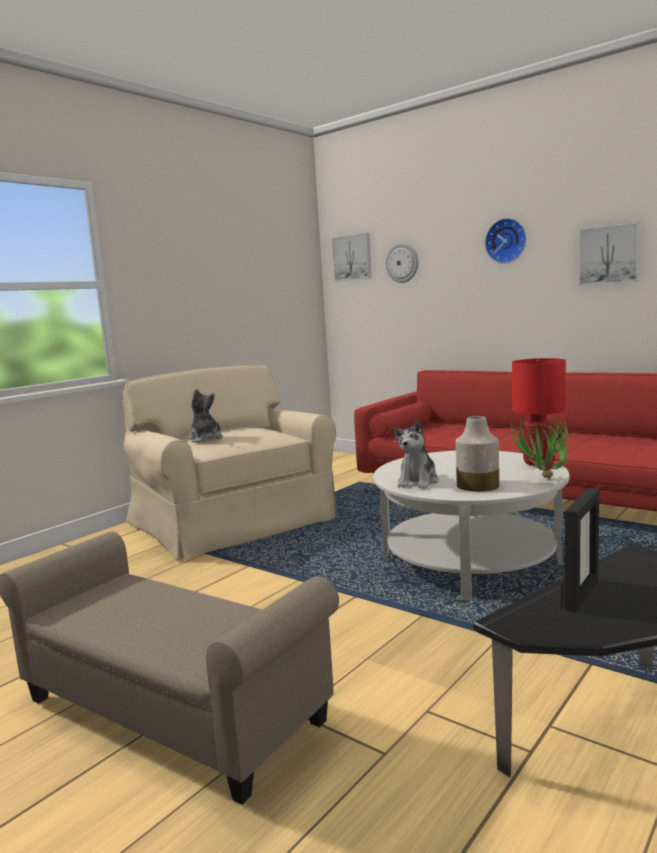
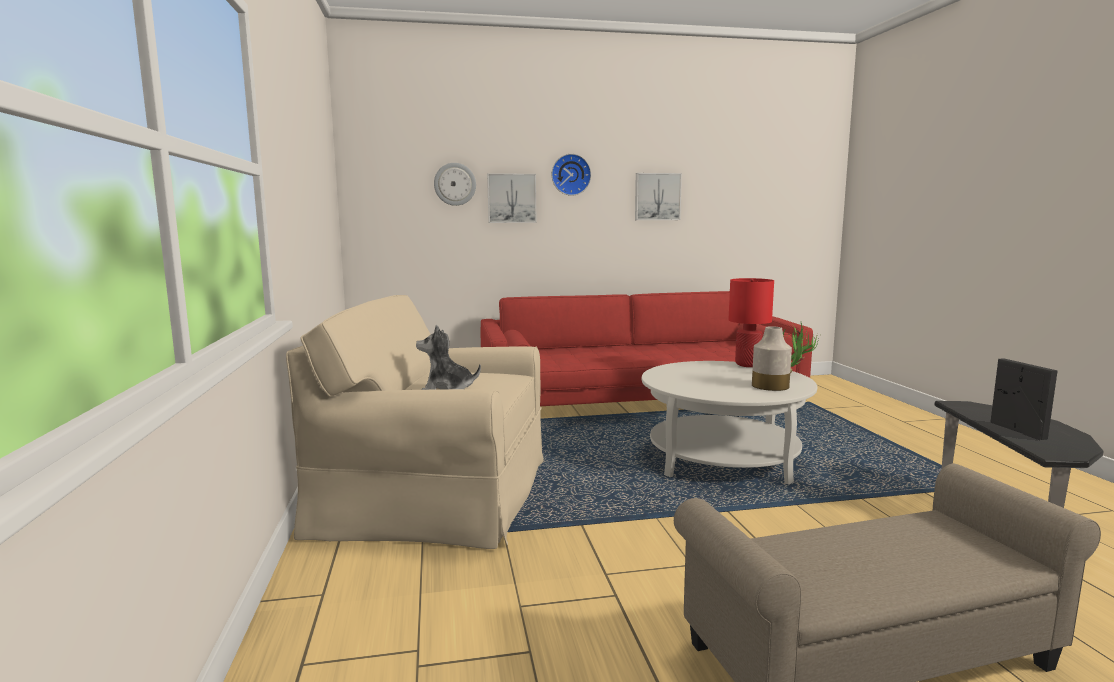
camera: 50 degrees left, 0 degrees up
(352, 257) = (387, 171): picture -> picture (511, 198)
(418, 482) = (728, 392): plush toy -> none

